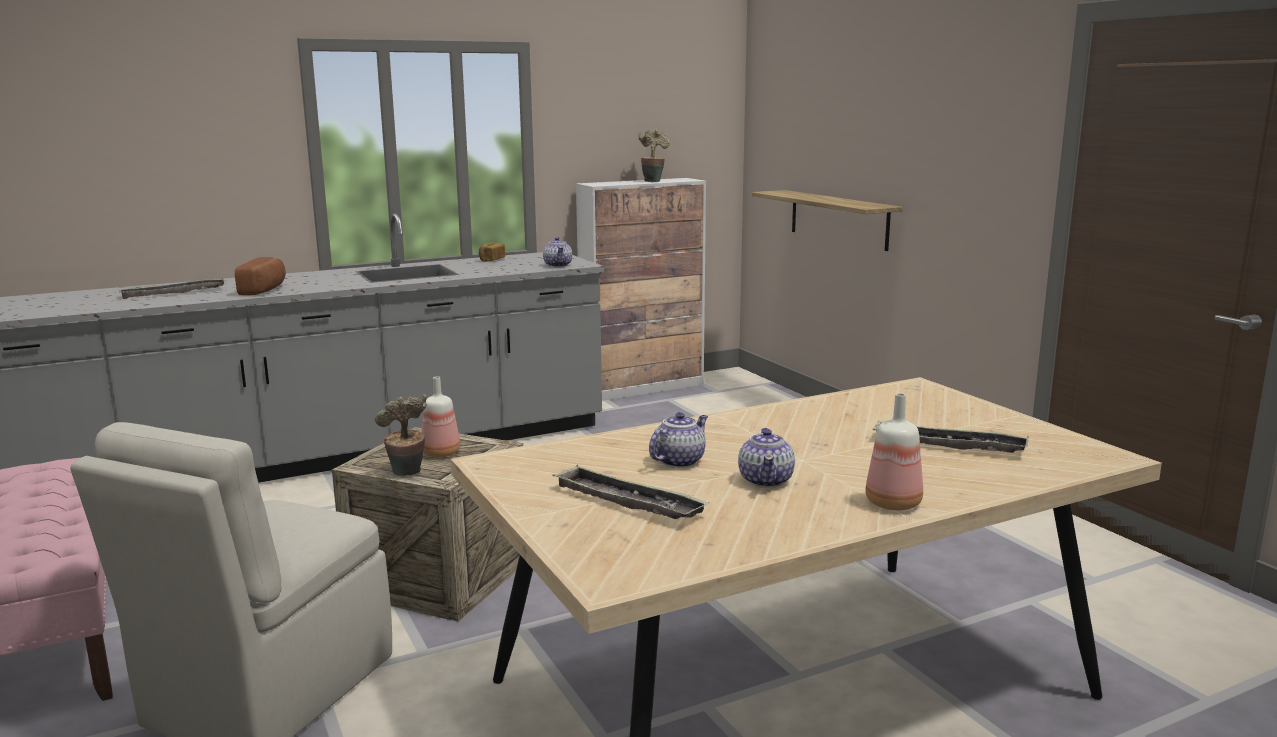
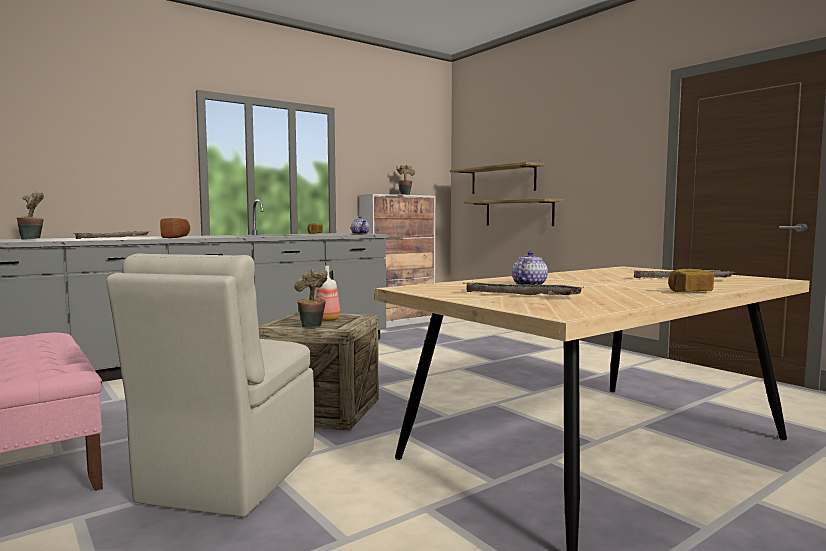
camera: 10 degrees left, 10 degrees down
(64, 300) = (33, 239): none -> potted plant
(766, 480) = (596, 288): teapot -> none
(817, 157) = (502, 179): none -> shelf
(895, 504) = (689, 291): bottle -> bread

